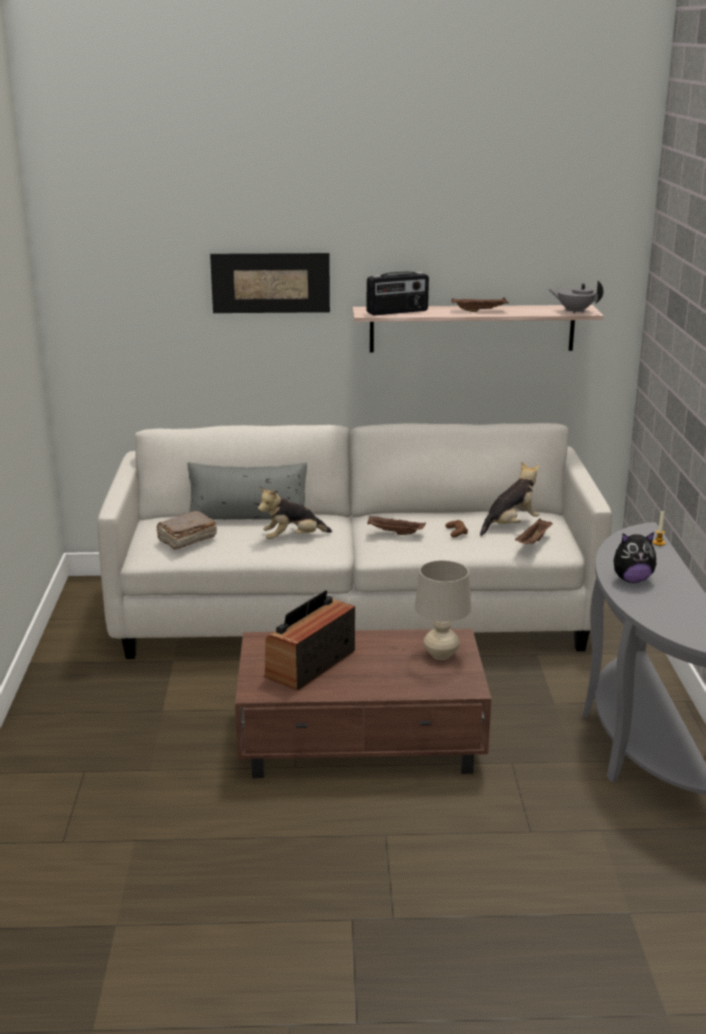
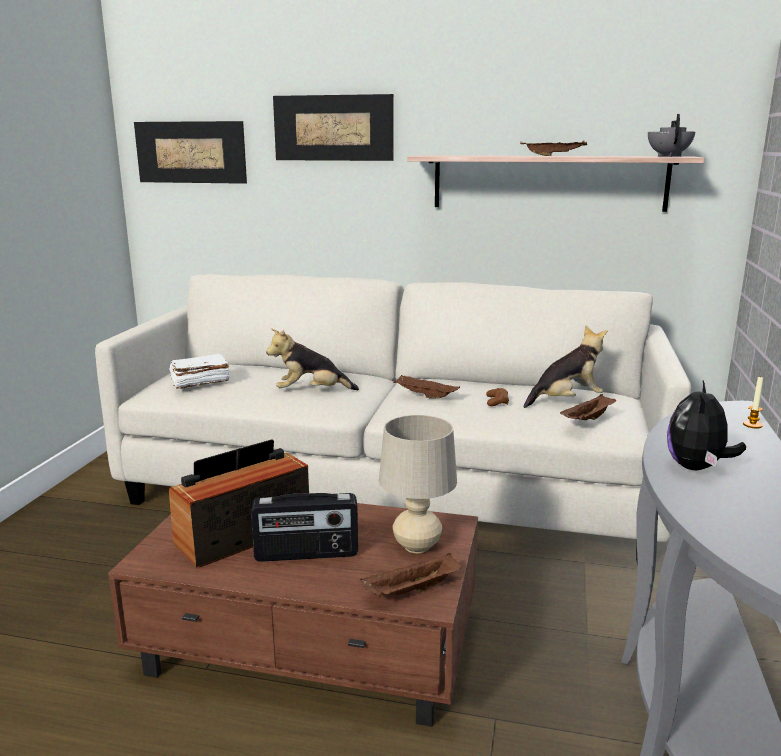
camera: 15 degrees right, 5 degrees down
(120, 306) = (190, 152): none -> picture
(186, 539) = (199, 382): brown book -> white book
(248, 517) = (282, 369): grey pillow -> none
(397, 312) = (459, 155): radio -> radio (306, 554)
(454, 684) = (411, 591): none -> brown tray
(574, 311) = (668, 156): grey teapot -> grey teapot turned 60 degrees clockwise
(631, 580) = (697, 468): plush toy -> plush toy turned 105 degrees clockwise

